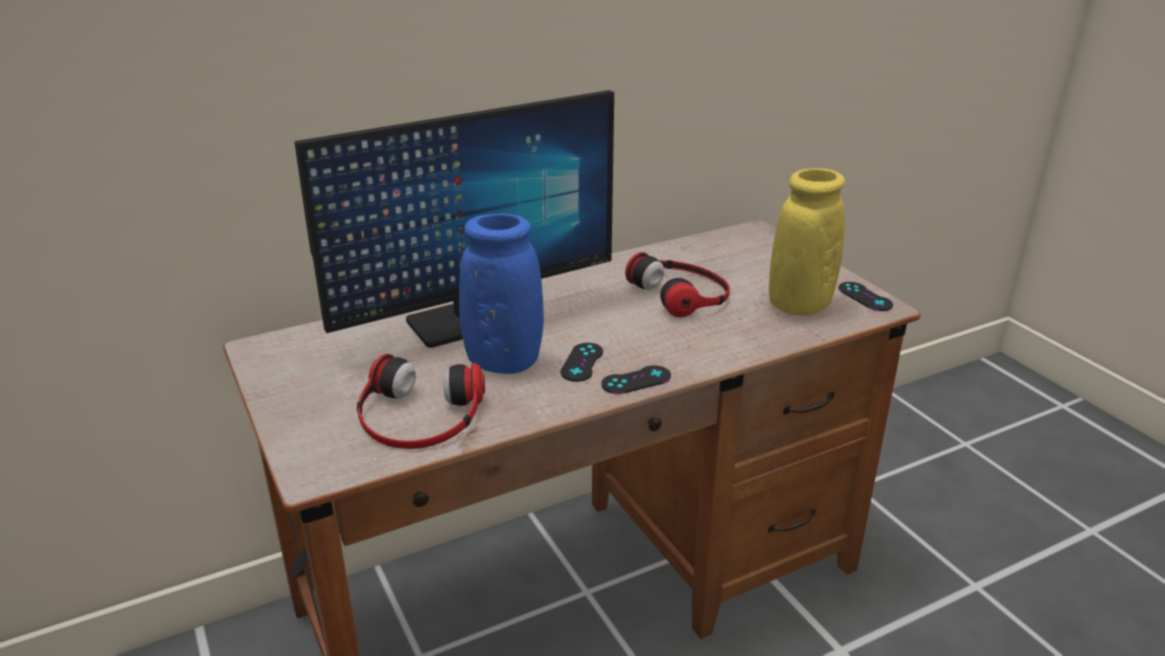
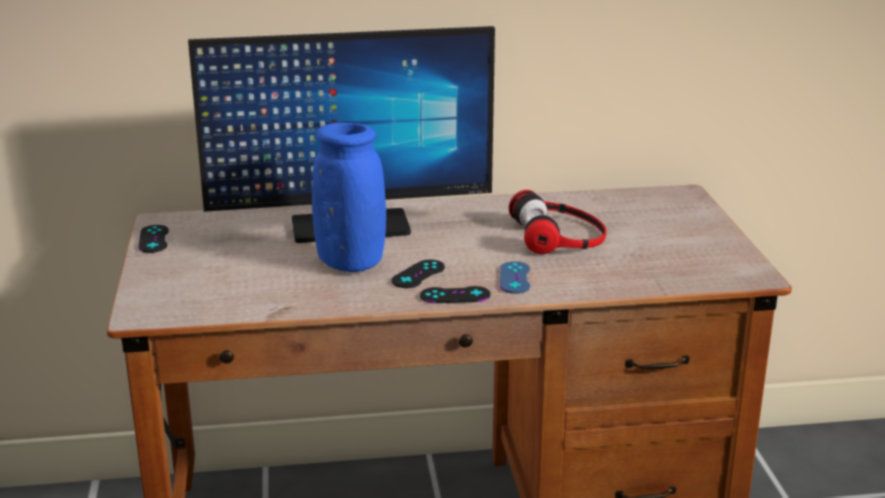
camera: 20 degrees right, 5 degrees down
(419, 415) = (250, 289): headphones -> none
(677, 348) = (515, 278): none -> blue game controller
(799, 306) = (666, 262): yellow vase -> none
(865, 297) = (743, 265): black game controller -> black game controller (153, 239)

